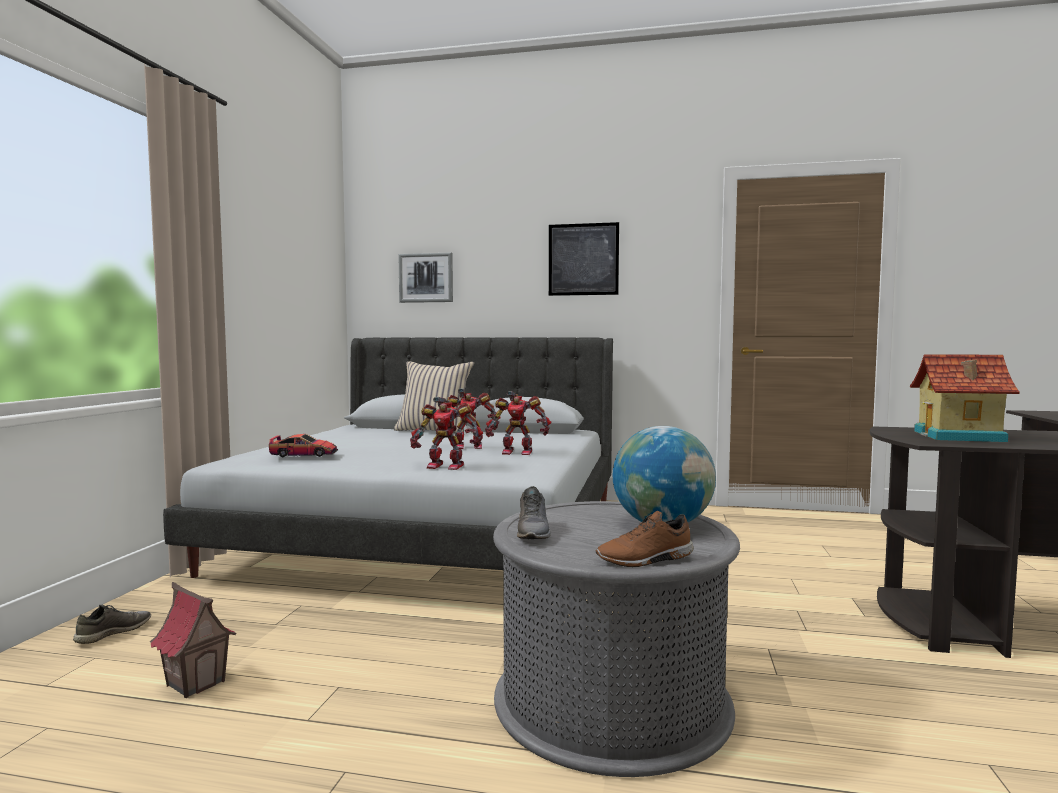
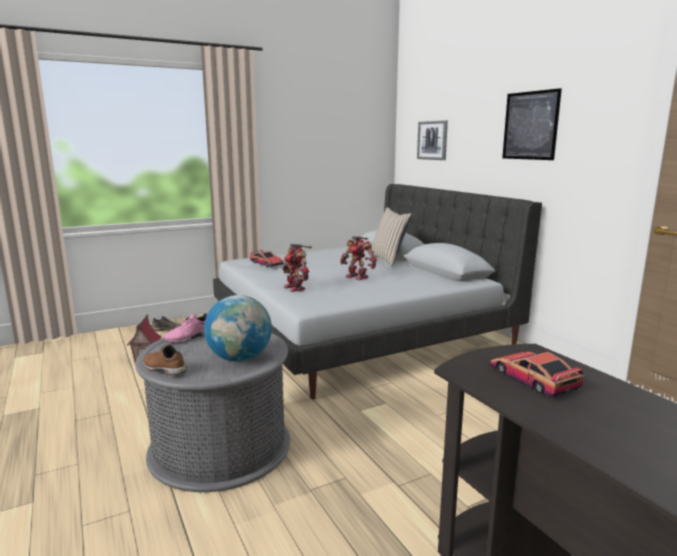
camera: 50 degrees right, 10 degrees up
(517, 452) = (366, 288): toy robot -> none
(533, 531) = (189, 337): grey shoe -> pink shoe
(959, 436) = (532, 379): toy house -> toy car

